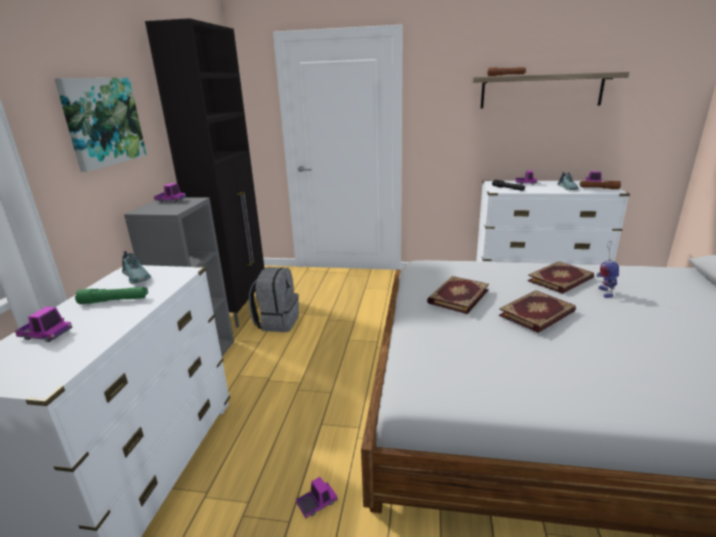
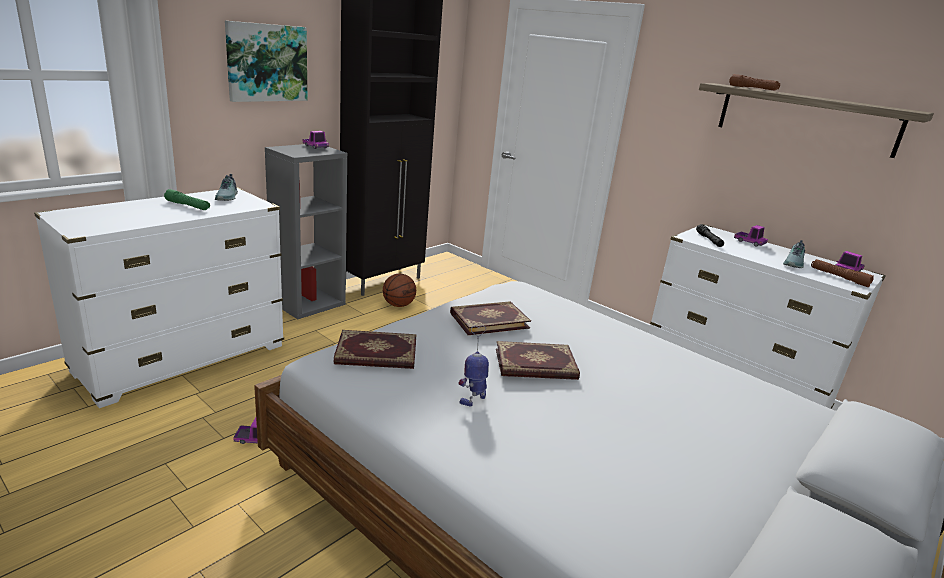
camera: 30 degrees right, 0 degrees up
(46, 335) = (123, 210): toy truck -> none
(277, 322) = (398, 305): grey backpack -> basketball
(561, 280) = (632, 354): book -> book (376, 354)
(604, 292) = (656, 383): toy robot -> toy robot (474, 398)

